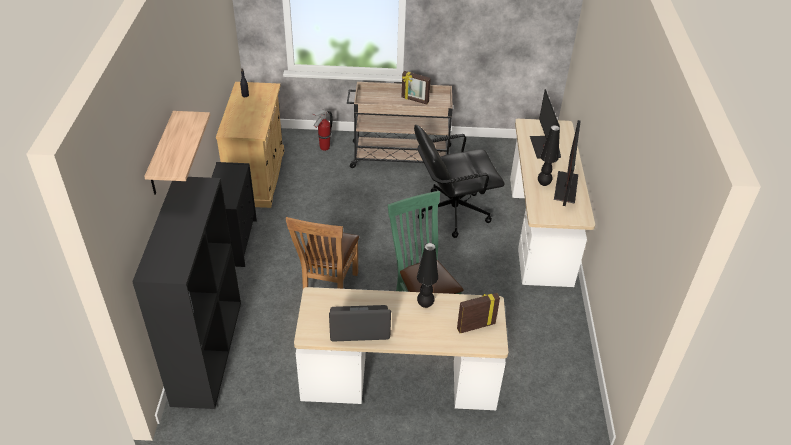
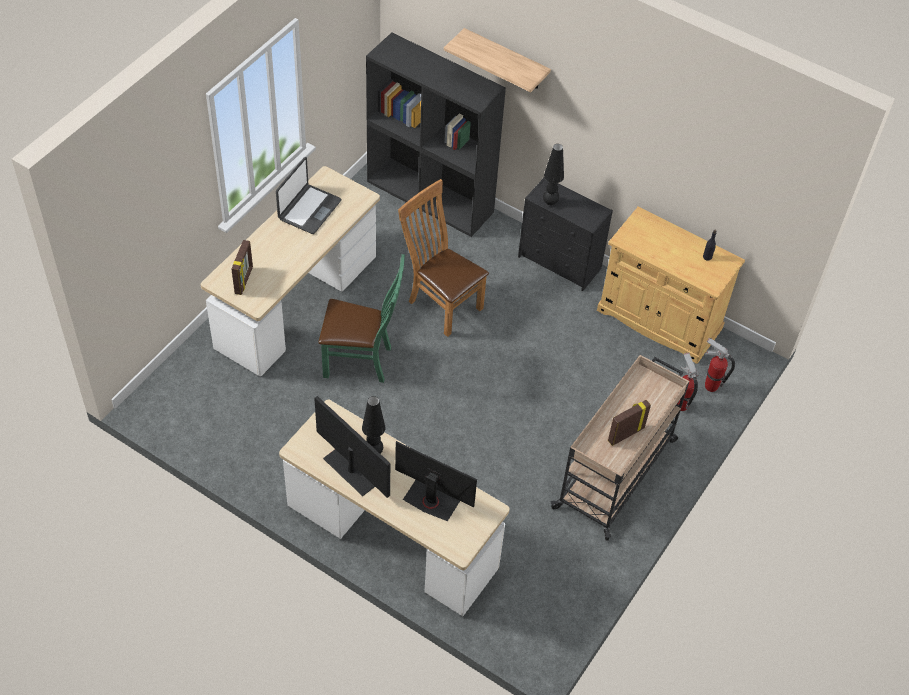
camera: 120 degrees right, 10 degrees up
(298, 141) = (710, 386): none -> fire extinguisher
(425, 304) = (295, 261): black table lamp -> black table lamp (550, 202)
(452, 212) = (480, 468): black office chair -> none

